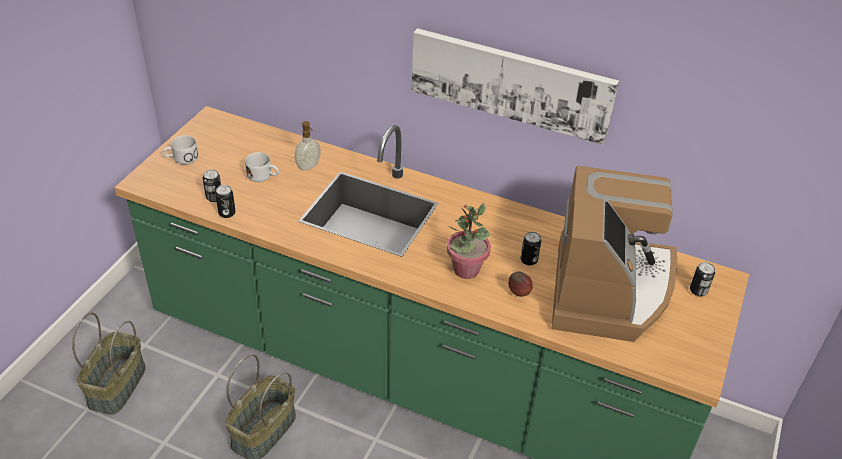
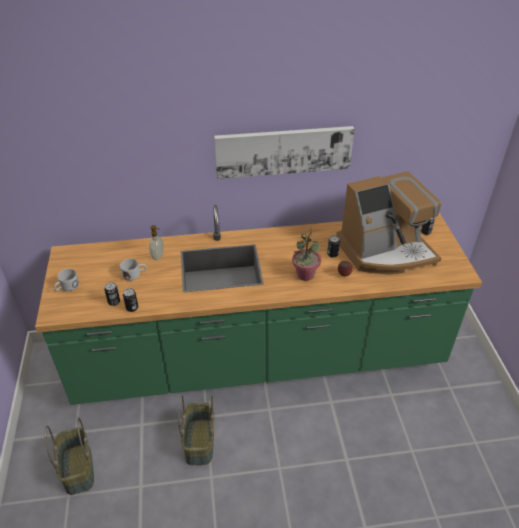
camera: 30 degrees left, 0 degrees up
(609, 290) = (385, 251): coffee machine -> coffee machine turned 90 degrees clockwise

